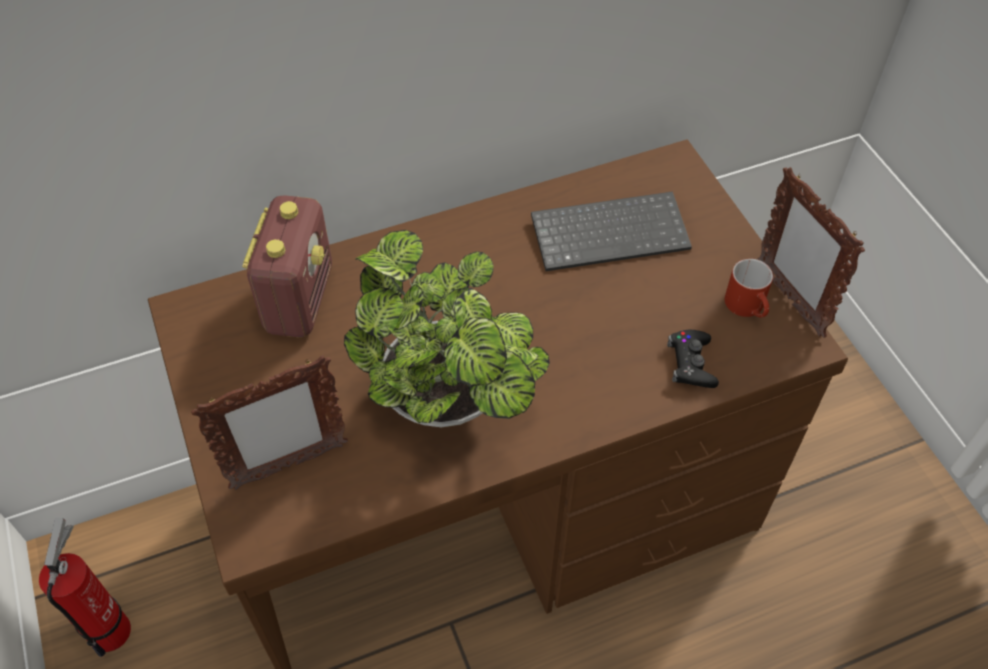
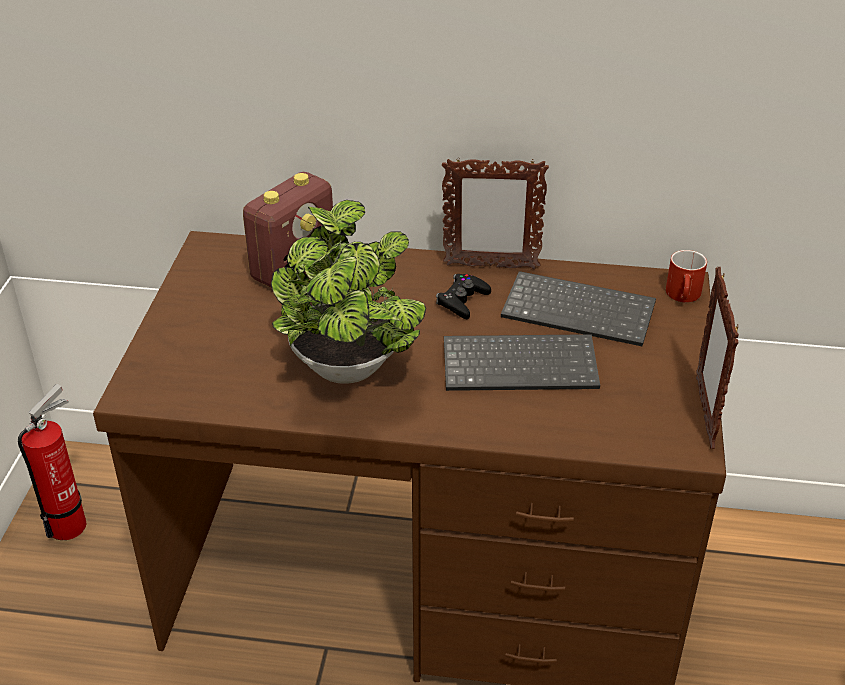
camera: 30 degrees right, 15 degrees down
(288, 466) = (197, 362): picture frame -> picture frame (490, 266)
(603, 318) = (521, 364): none -> keyboard
(691, 363) = (572, 422): black game controller -> black game controller (462, 301)
(749, 307) = (660, 404): red mug -> red mug (684, 296)

